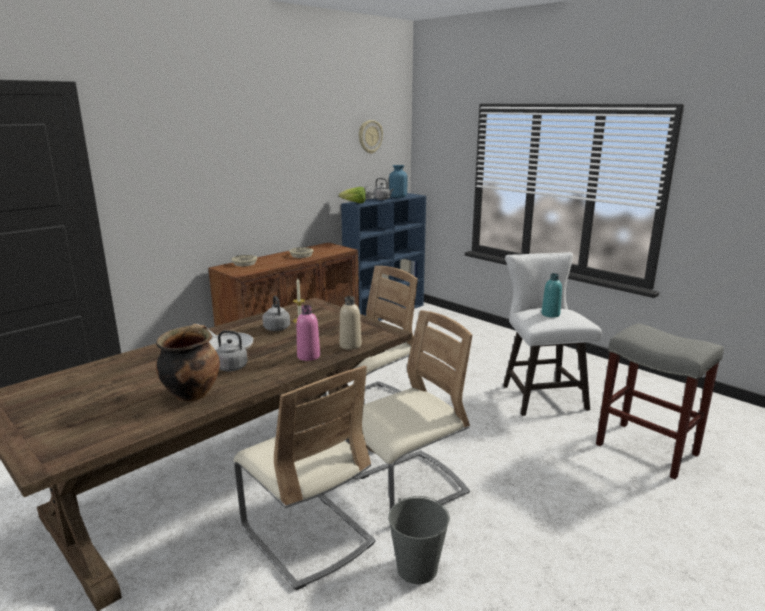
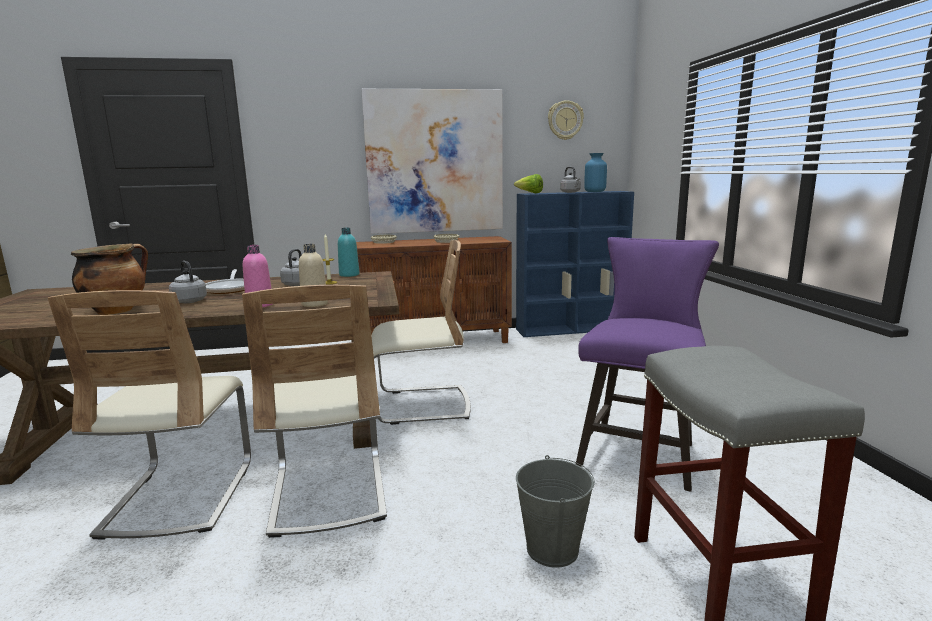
camera: 35 degrees right, 5 degrees down
(276, 181) = (434, 162): none -> picture
(408, 487) = (328, 492): beige chair -> beige chair turned 75 degrees clockwise
(417, 568) = (201, 575): grey bucket -> grey bucket (552, 549)
(540, 394) = (640, 450): white stool -> purple stool
(550, 314) = (637, 323): turquoise bottle -> turquoise bottle (349, 275)

